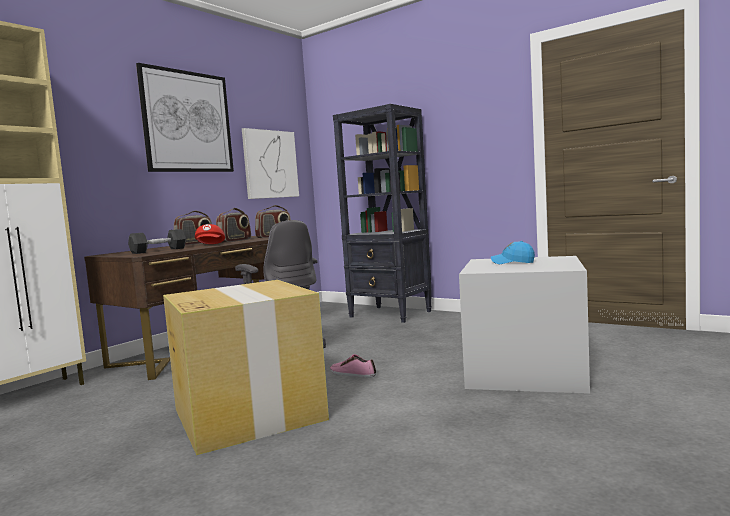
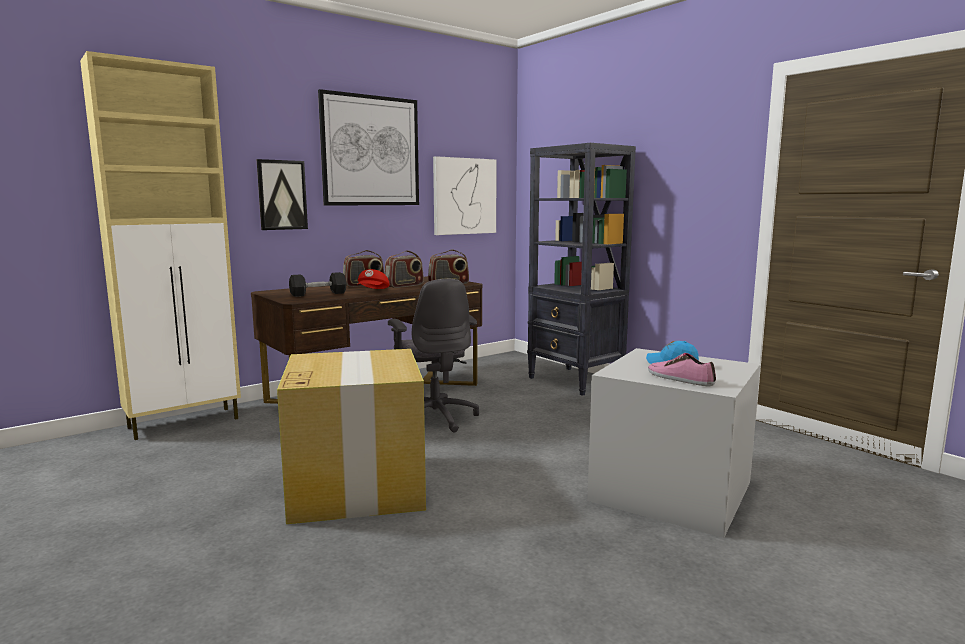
camera: 15 degrees right, 5 degrees up
(108, 161) = (282, 195): none -> picture
(353, 373) = (485, 456): shoe -> shoe (680, 378)

